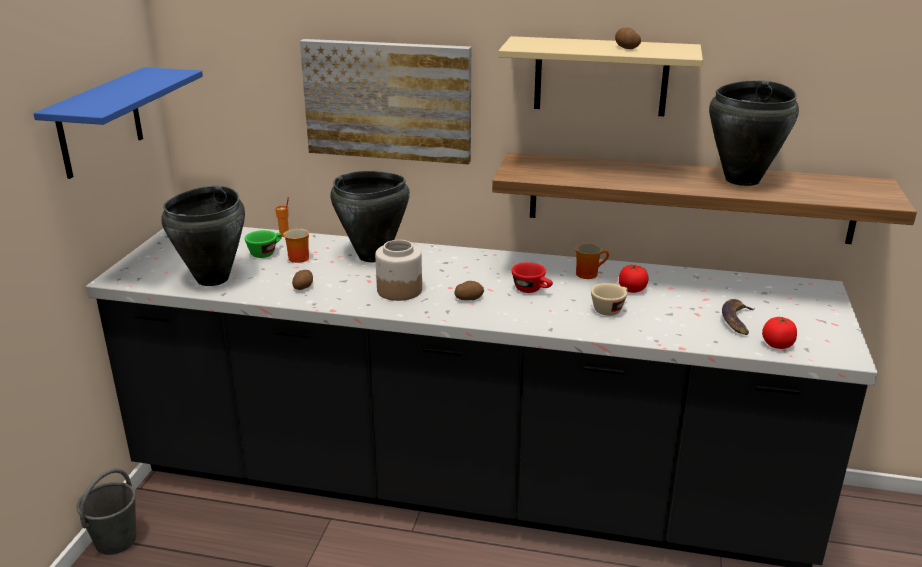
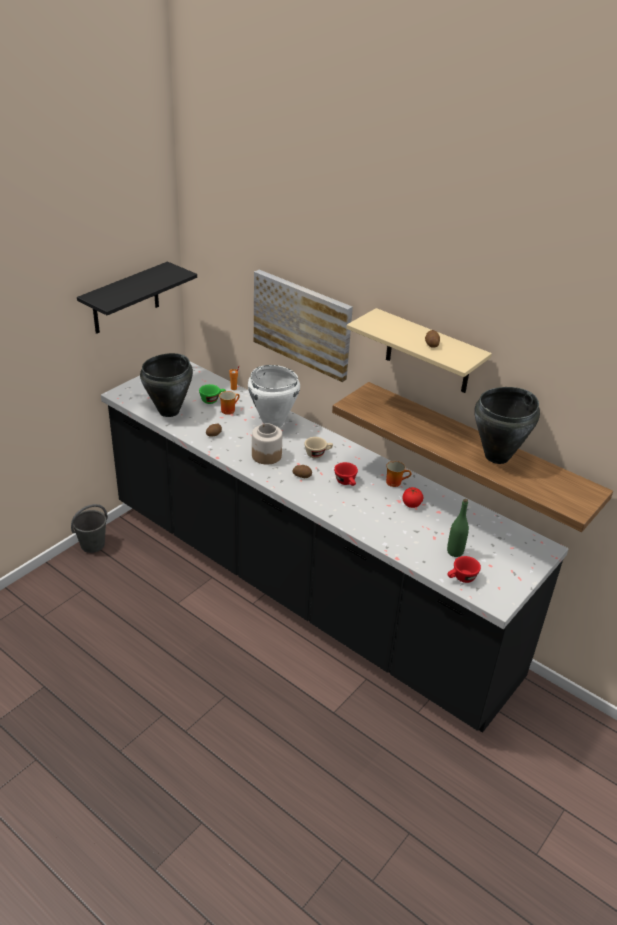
camera: 25 degrees right, 10 degrees up
(100, 123) = (125, 299): blue shelf -> black shelf
(373, 256) = (273, 423): black cooking pot -> white cooking pot
(610, 309) = (381, 514): beige cup -> beige cup (318, 454)
(737, 320) = (455, 552): banana -> green bottle
(777, 344) = (461, 578): tomato -> red cup

